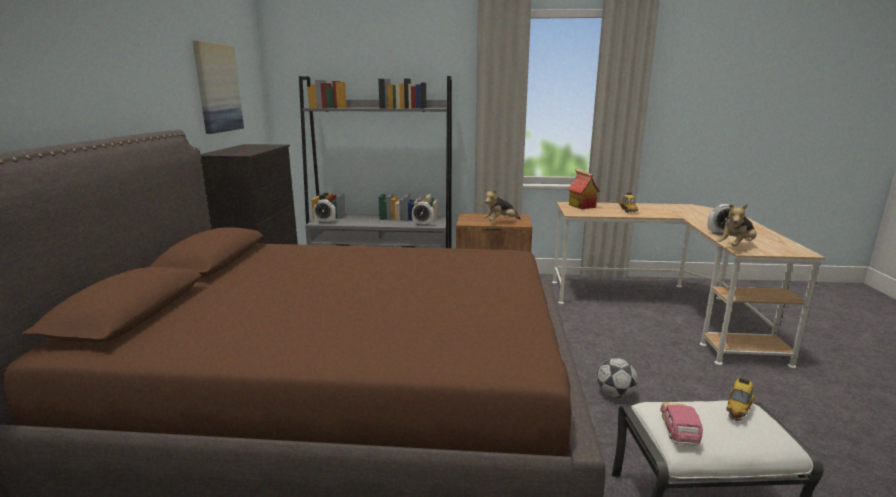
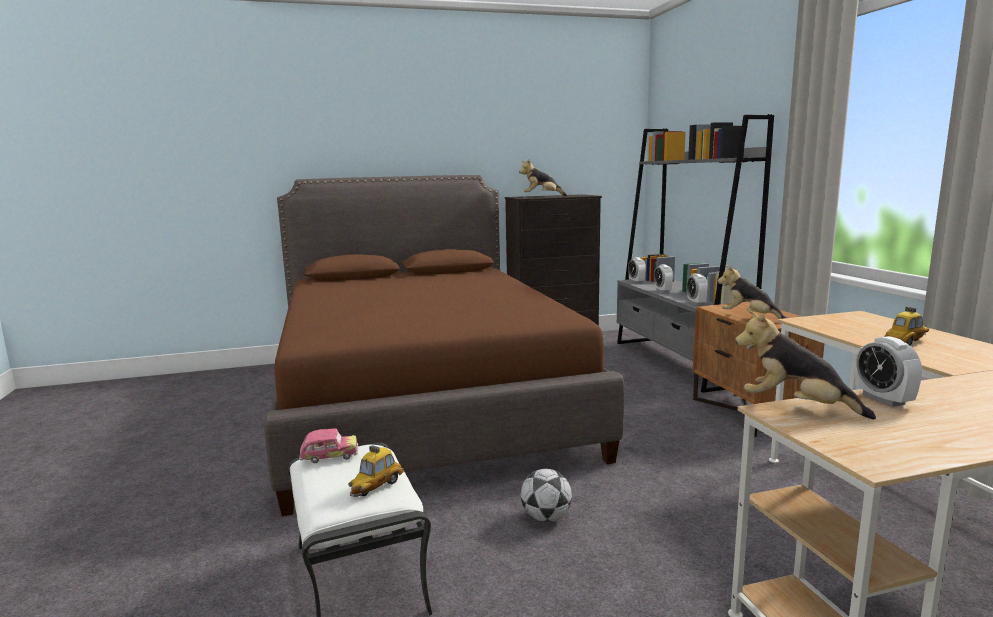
camera: 70 degrees right, 5 degrees down
(217, 88) = (559, 144): picture -> none
(242, 151) = (541, 196): none -> plush toy
(371, 223) = (662, 291): none -> alarm clock
(581, 206) = (865, 321): toy house -> none
(737, 411) = (376, 487): toy car -> toy car turned 75 degrees counterclockwise

